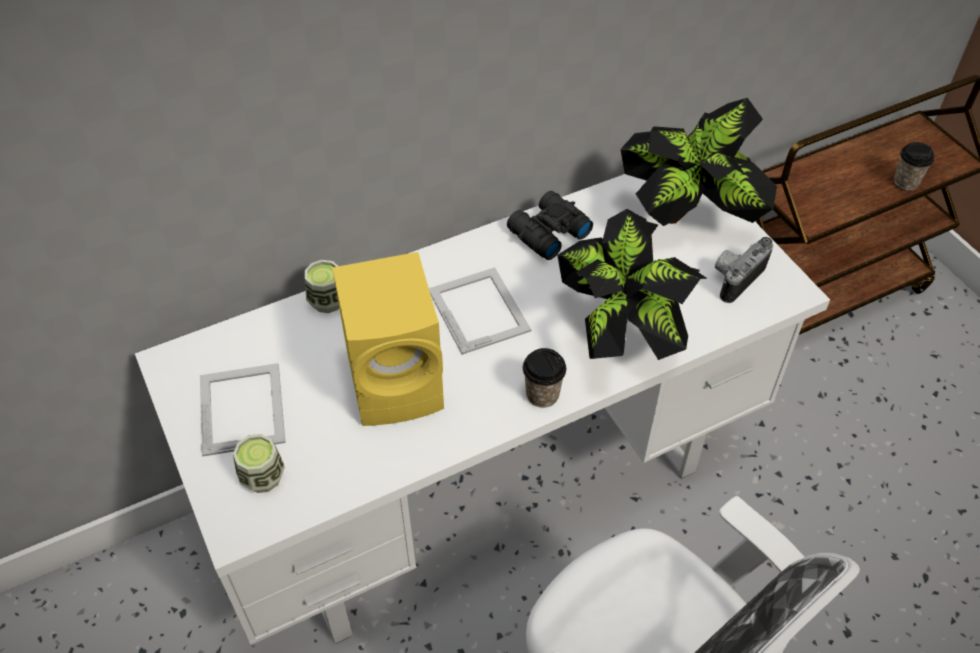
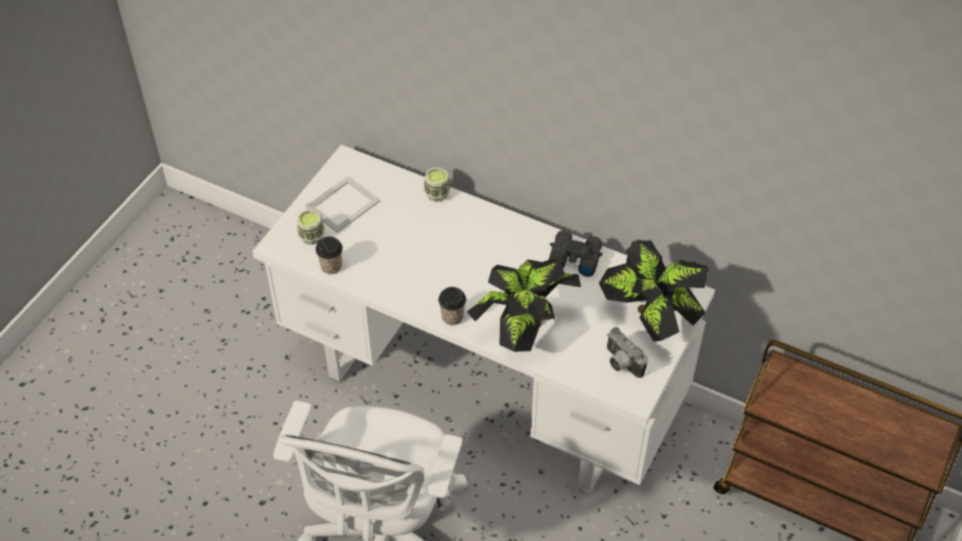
camera: 55 degrees right, 0 degrees up
(399, 383) = (409, 254): yellow speaker -> none
(479, 309) = (488, 258): picture frame -> none
(735, 278) = (620, 363): camera -> camera turned 135 degrees counterclockwise
(906, 182) = (864, 445): cup -> cup (331, 266)

